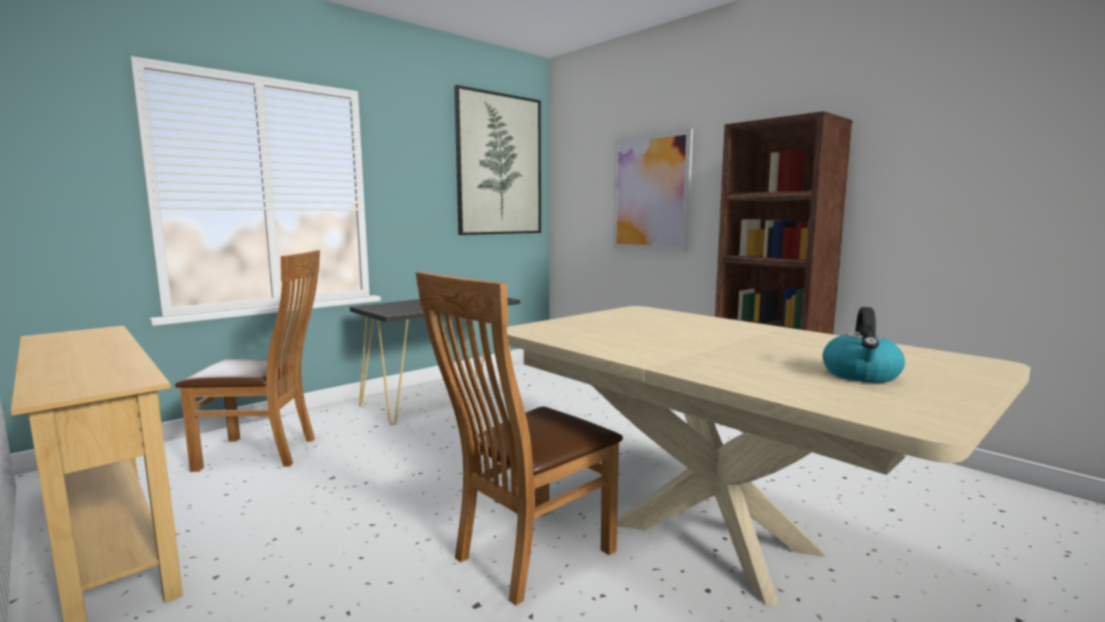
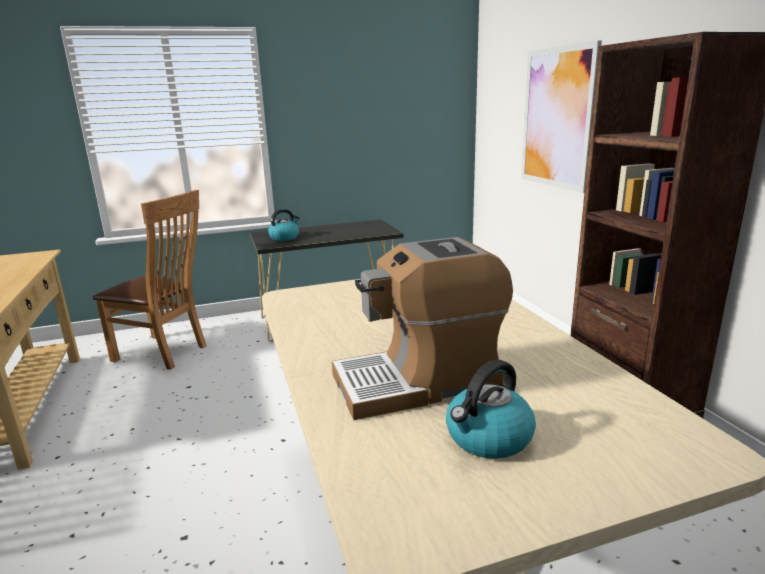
camera: 25 degrees right, 10 degrees up
(399, 307) = (284, 237): none -> kettle
(499, 165) = (413, 85): picture -> none
(526, 556) = (257, 502): brown chair -> none
(753, 358) = (419, 381): none -> coffee machine

